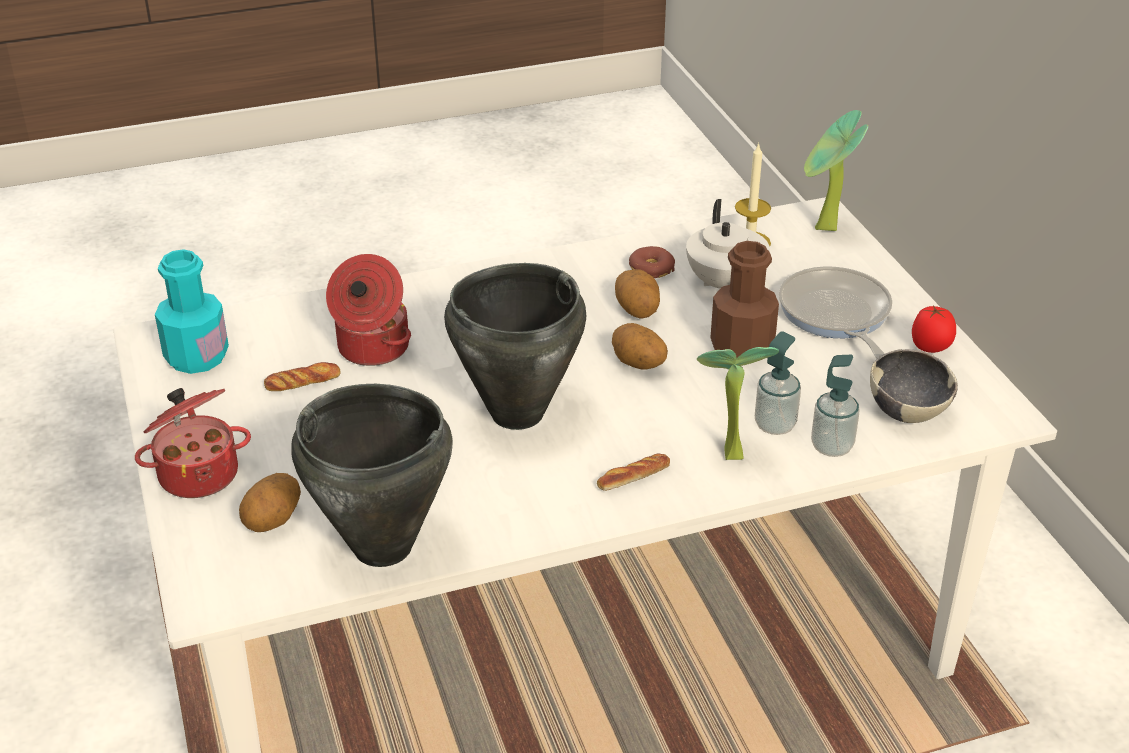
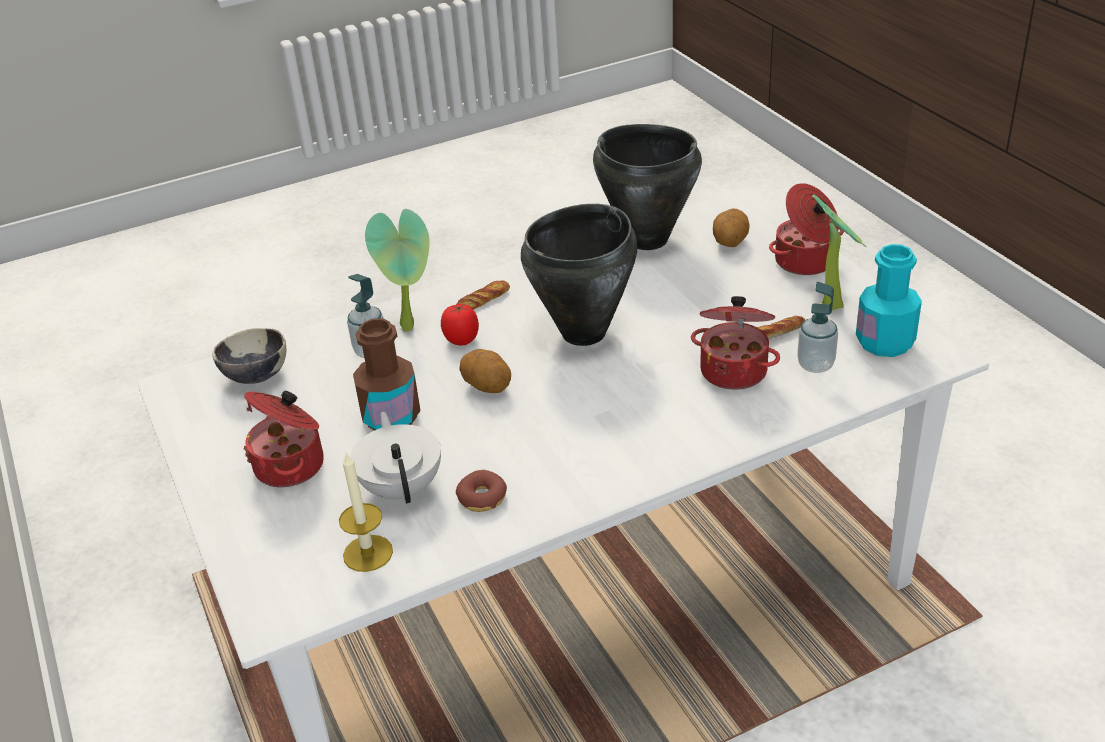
camera: 175 degrees right, 0 degrees up
(637, 310) = (493, 443): potato -> none
(824, 230) = (274, 586): potted plant -> potted plant (833, 304)
(831, 447) = (328, 340): soap dispenser -> soap dispenser (815, 365)
(835, 315) = (292, 465): frying pan -> cooking pot
(930, 348) = (210, 440): tomato -> tomato (461, 340)

